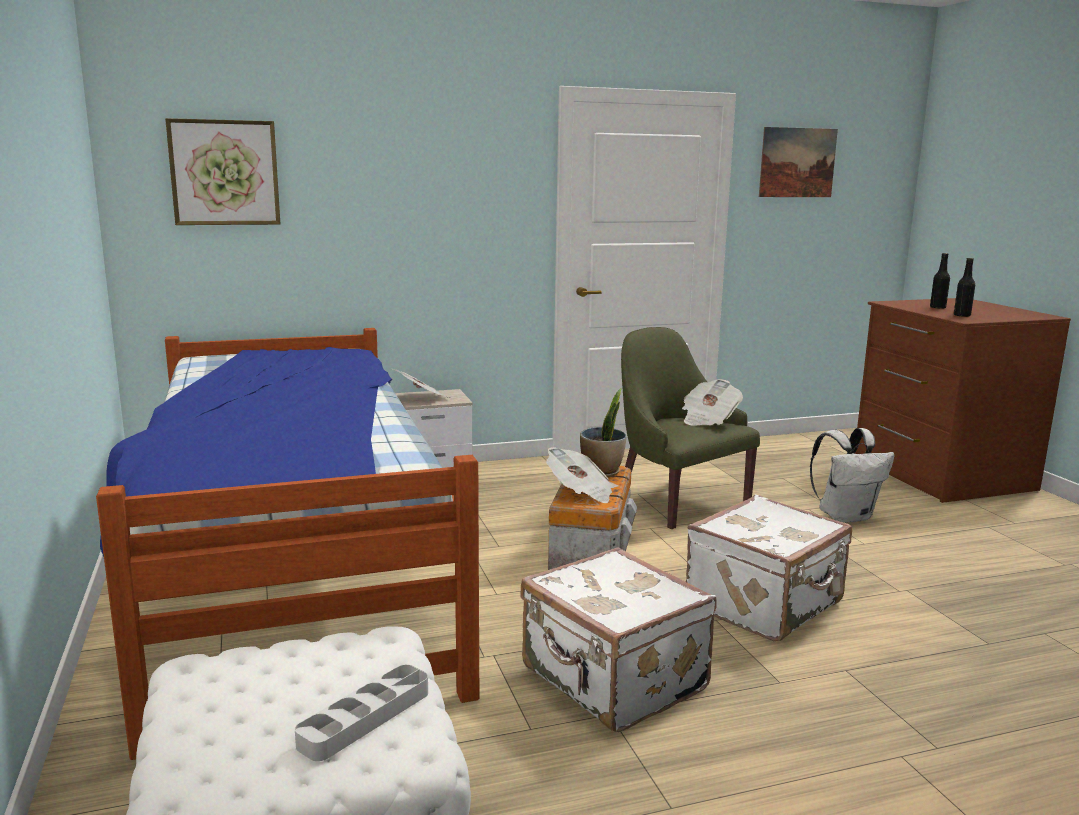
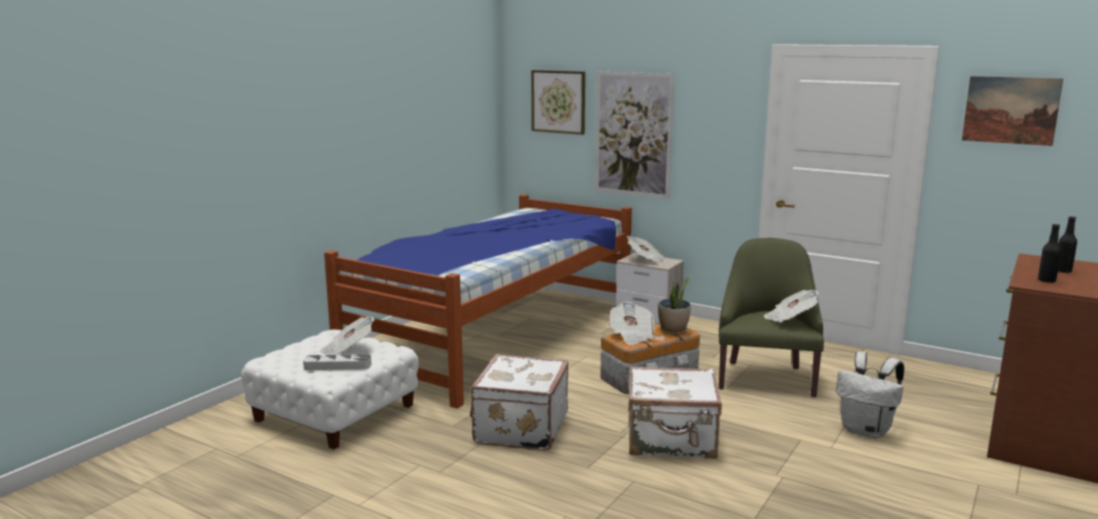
camera: 50 degrees right, 0 degrees up
(306, 682) = (347, 350): none -> newspaper
(367, 218) = (633, 134): none -> picture

